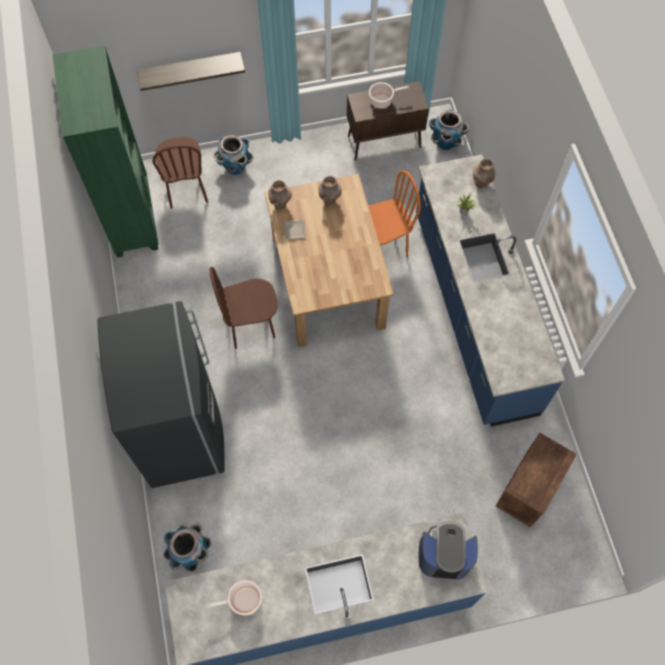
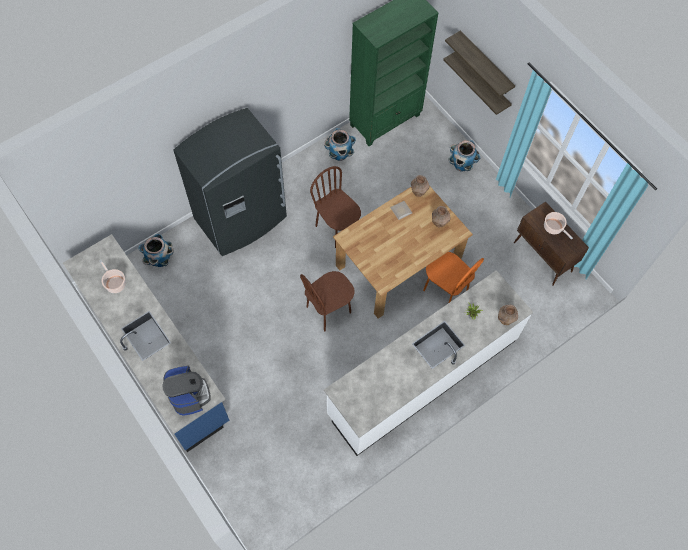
camera: 65 degrees right, 0 degrees up
(182, 46) = (485, 64): none -> shelf
(186, 189) = (426, 142): brown chair -> brown chair (329, 310)
(445, 143) = (568, 302): planter -> planter (339, 154)
(472, 312) = (422, 376): blue counter -> white counter
(528, 491) = (291, 466): crate -> none

